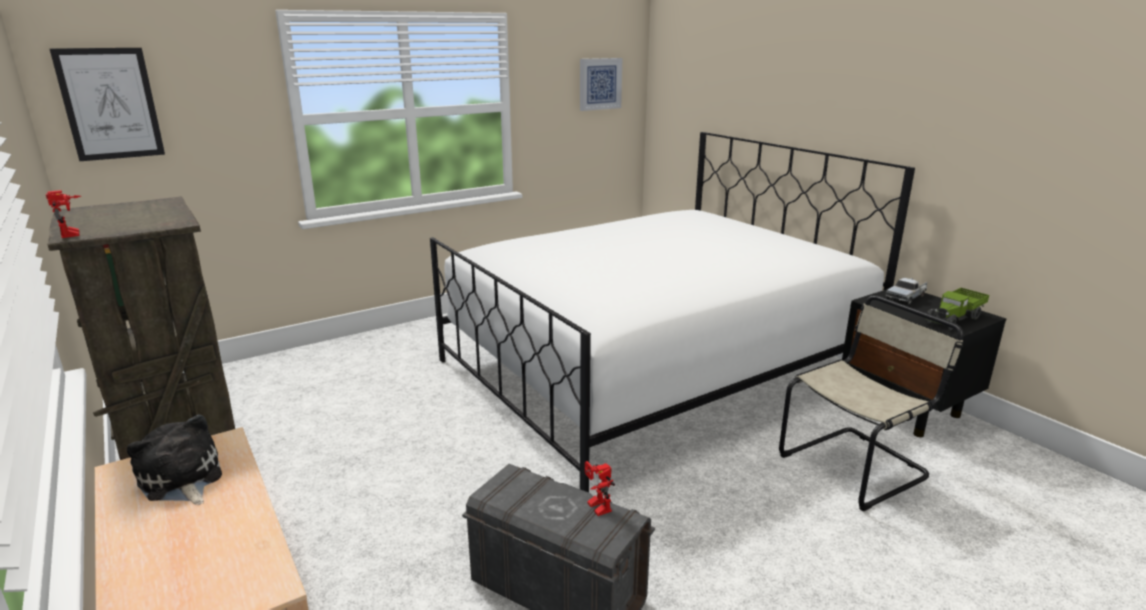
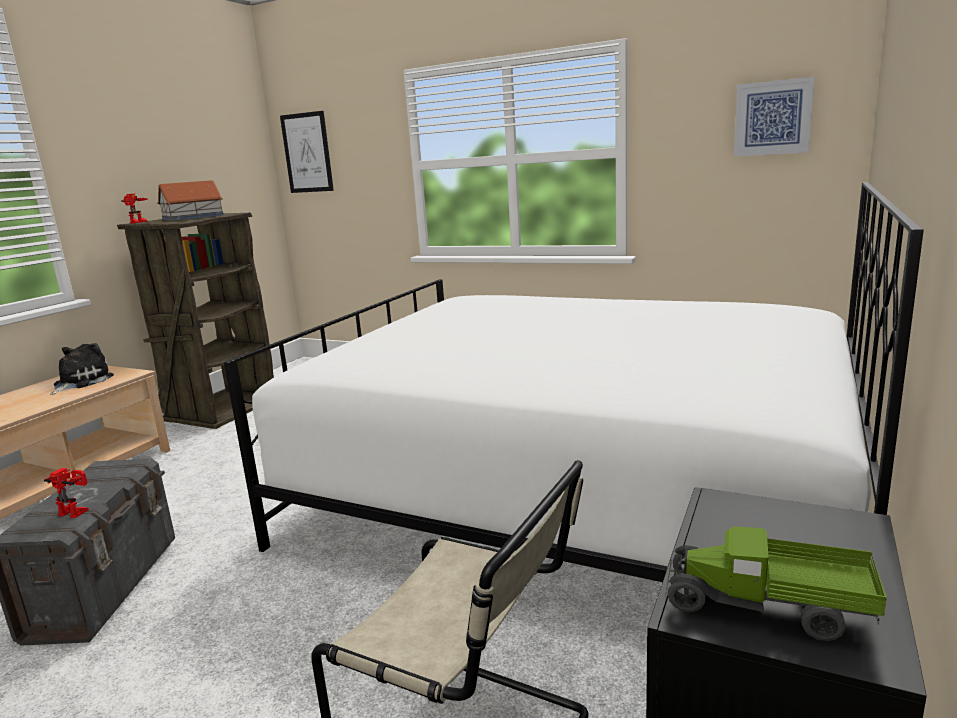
camera: 60 degrees right, 5 degrees down
(140, 214) = (194, 217): none -> toy house
(595, 507) = (77, 511): toy robot -> toy robot turned 75 degrees clockwise
(906, 297) = (815, 532): toy truck -> none

